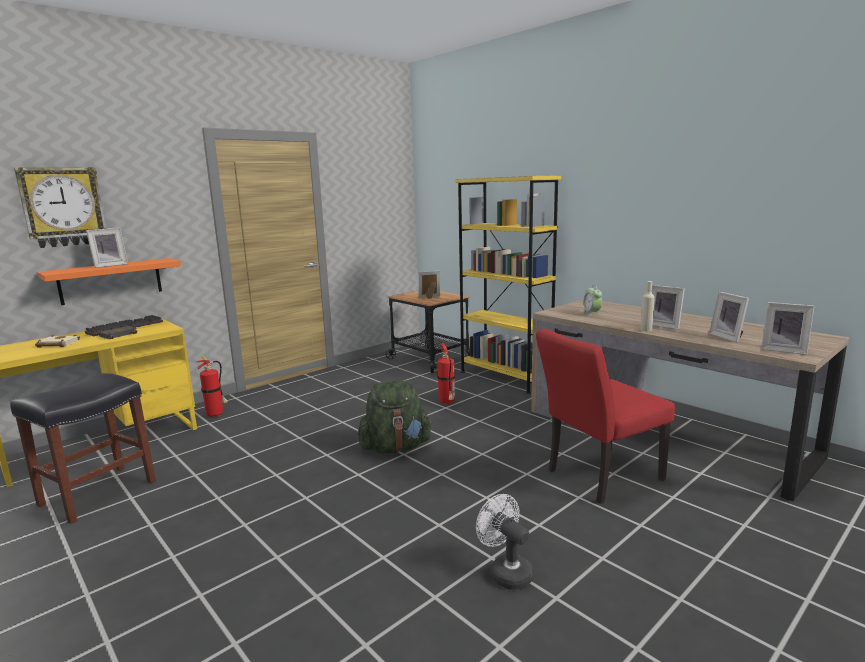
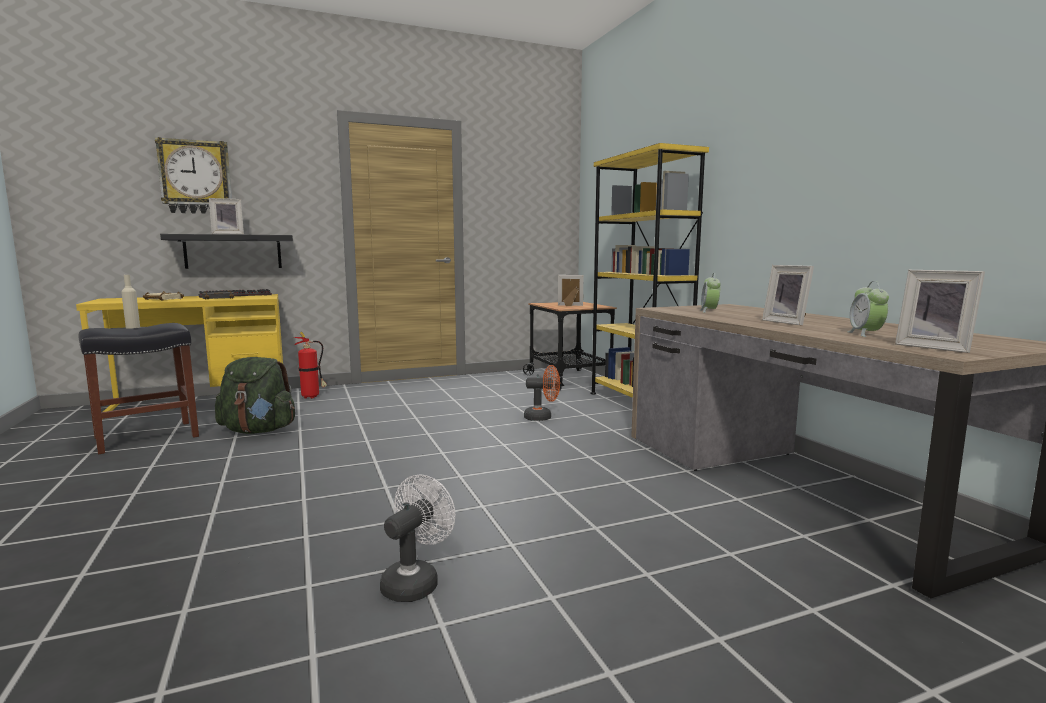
camera: 20 degrees right, 5 degrees down
(111, 281) = (233, 251): orange shelf -> black shelf
(395, 448) = (440, 446): green backpack -> green backpack (258, 430)
(447, 403) = (542, 417): fire extinguisher -> orange fan
(506, 572) = (415, 581): white fan -> white fan turned 45 degrees clockwise
(597, 477) = (645, 512): red chair -> none
(646, 330) = (752, 323): beige bottle -> beige bottle (133, 327)
(728, 337) = (865, 334): picture frame -> alarm clock

